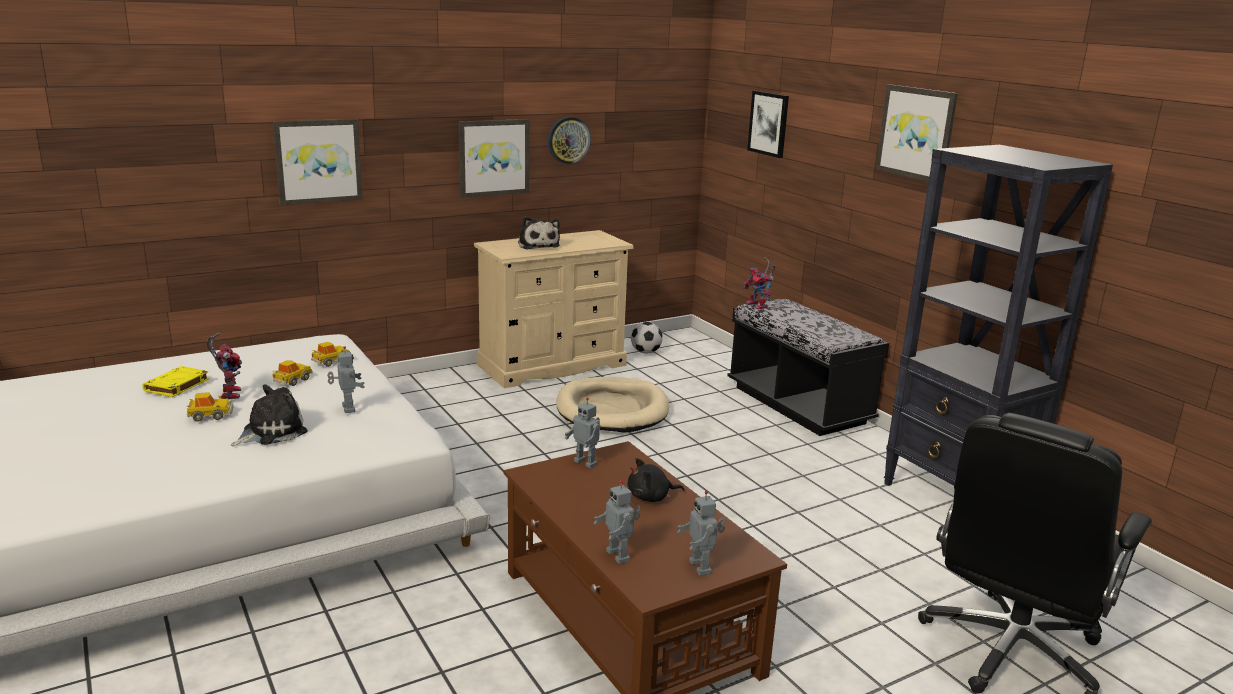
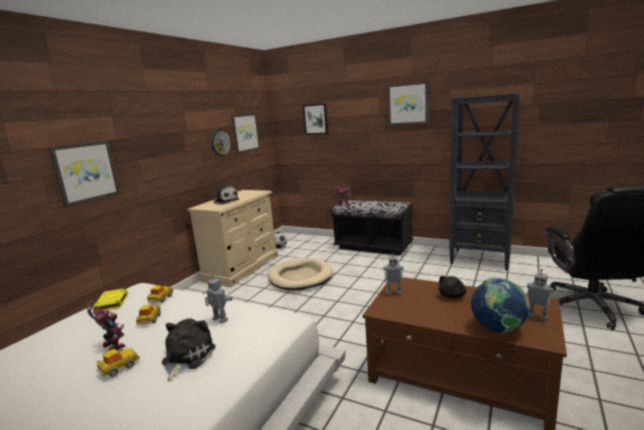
camera: 30 degrees left, 5 degrees down
(176, 385) = (55, 359): yellow book -> yellow book (112, 302)
(493, 157) = (187, 156): picture -> picture (245, 132)
(619, 555) = (498, 330): toy robot -> globe

